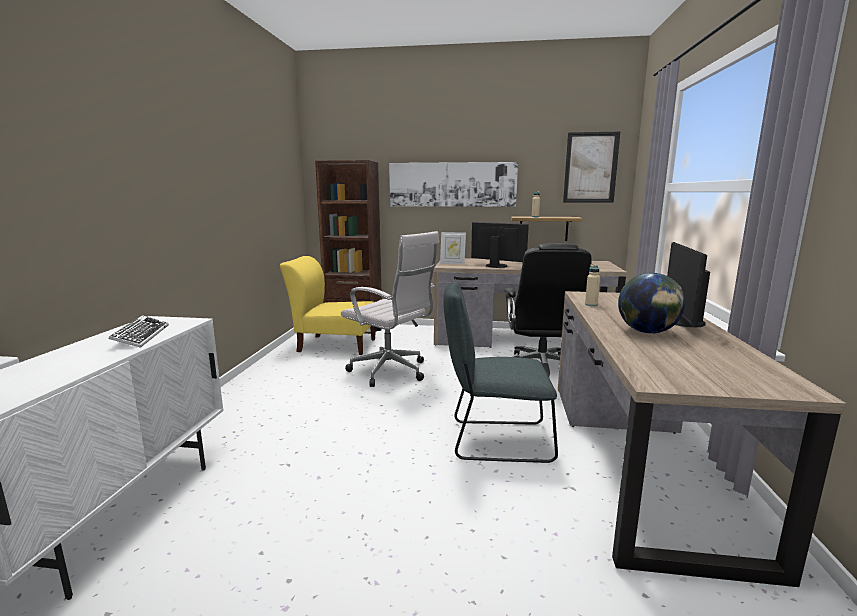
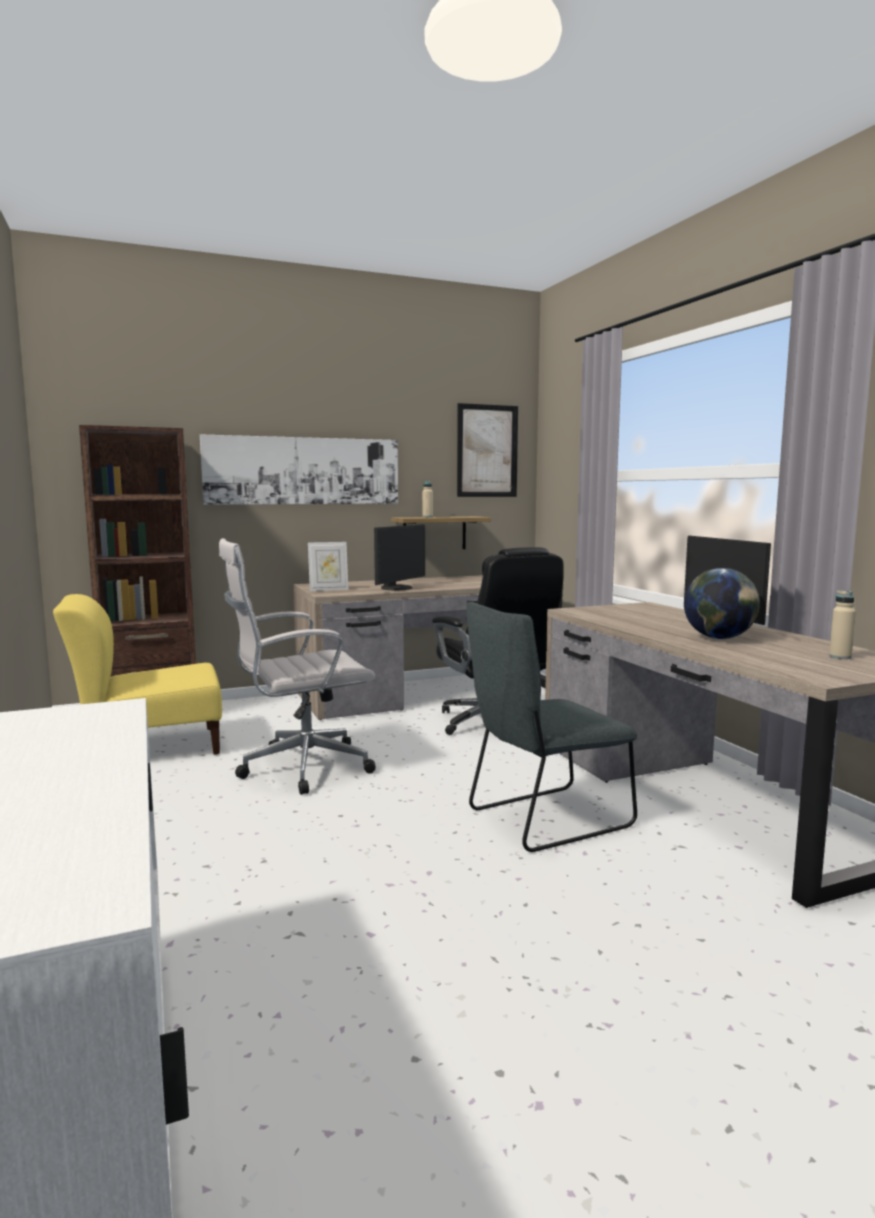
camera: 30 degrees left, 5 degrees down
(141, 336) = (82, 740): keyboard -> none
(392, 372) = (300, 768): white office chair -> white office chair turned 150 degrees clockwise
(497, 266) = (398, 588): monitor -> monitor turned 120 degrees clockwise
(591, 305) = (608, 619): beige bottle -> beige bottle (840, 657)

